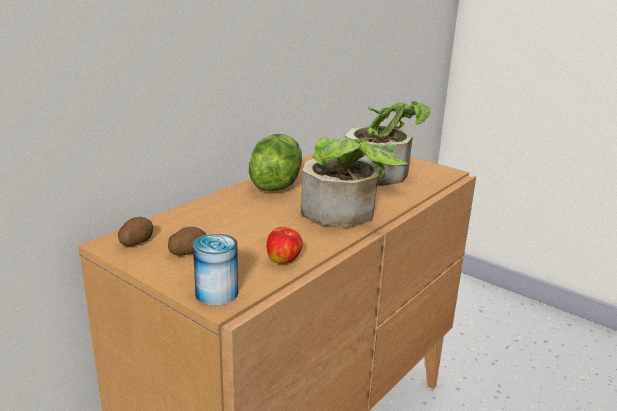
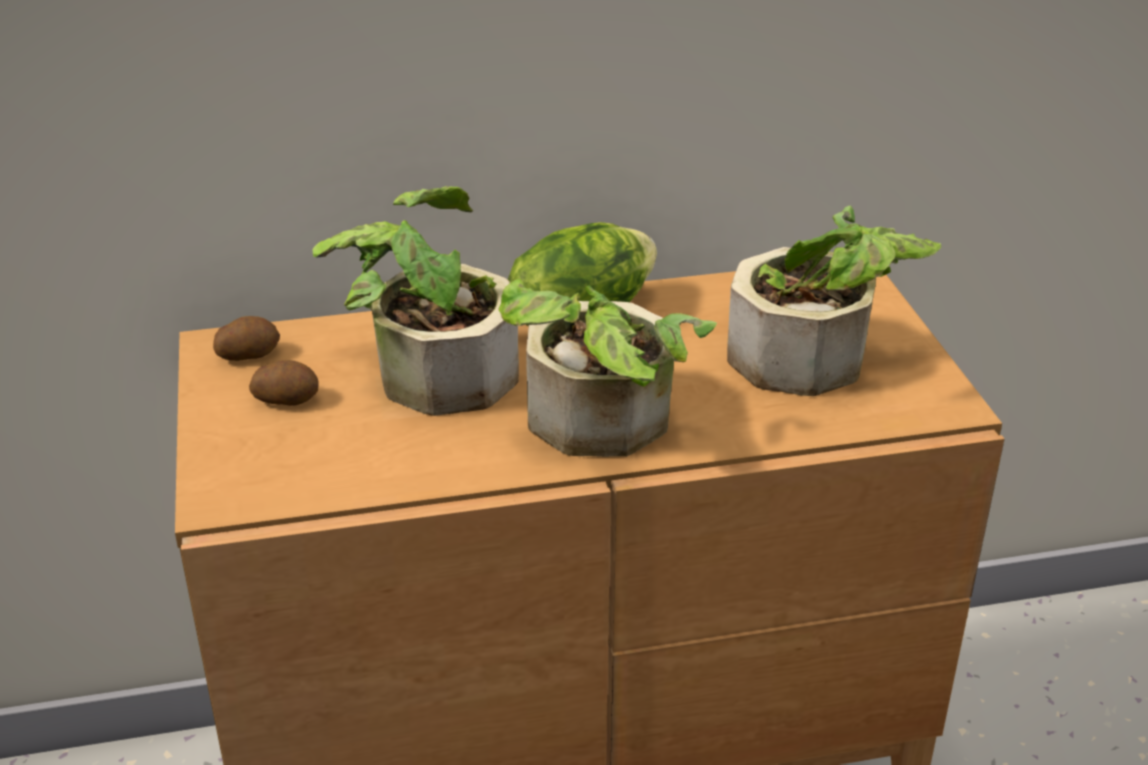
camera: 40 degrees right, 10 degrees up
(216, 293) = (232, 485): can -> none
(240, 219) = (430, 369): none -> potted plant
(284, 260) = (386, 471): apple -> none

